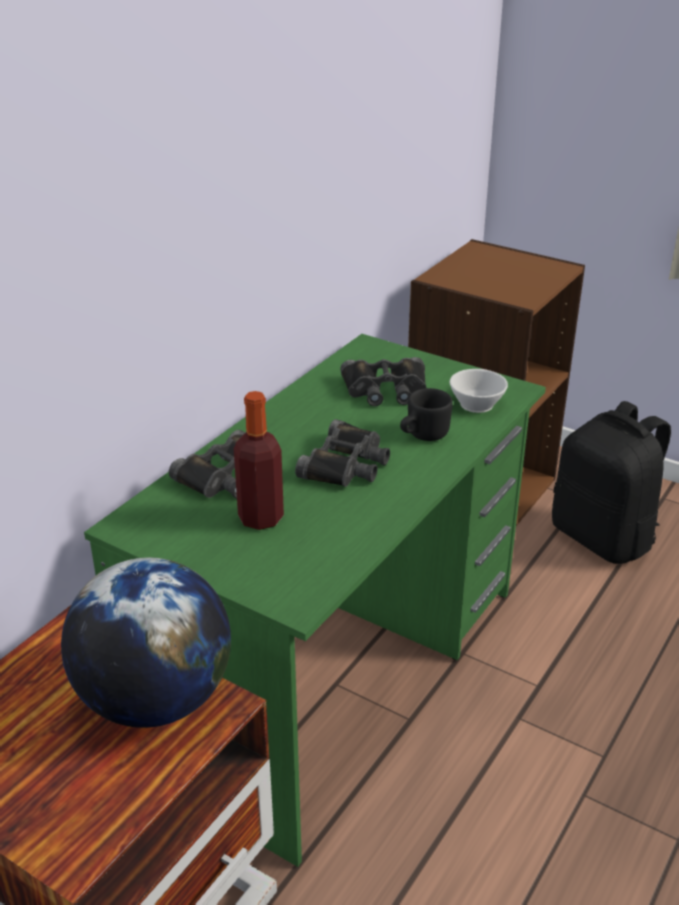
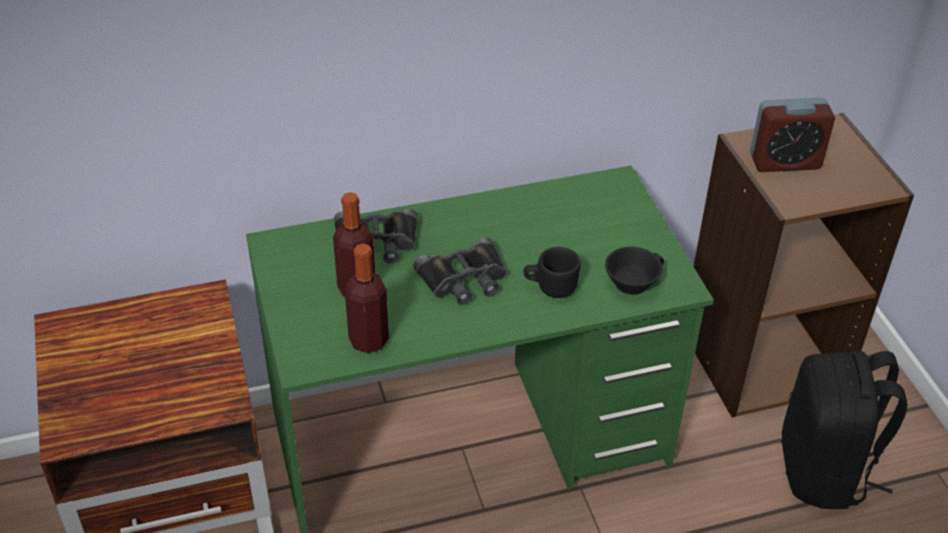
camera: 40 degrees right, 10 degrees up
(155, 700) = (197, 375): globe -> none
(331, 550) = (368, 340): none -> bottle
(385, 389) = (577, 230): black binoculars -> none
(474, 403) = (631, 281): white cup -> black cup
(480, 278) = (785, 162): none -> alarm clock

